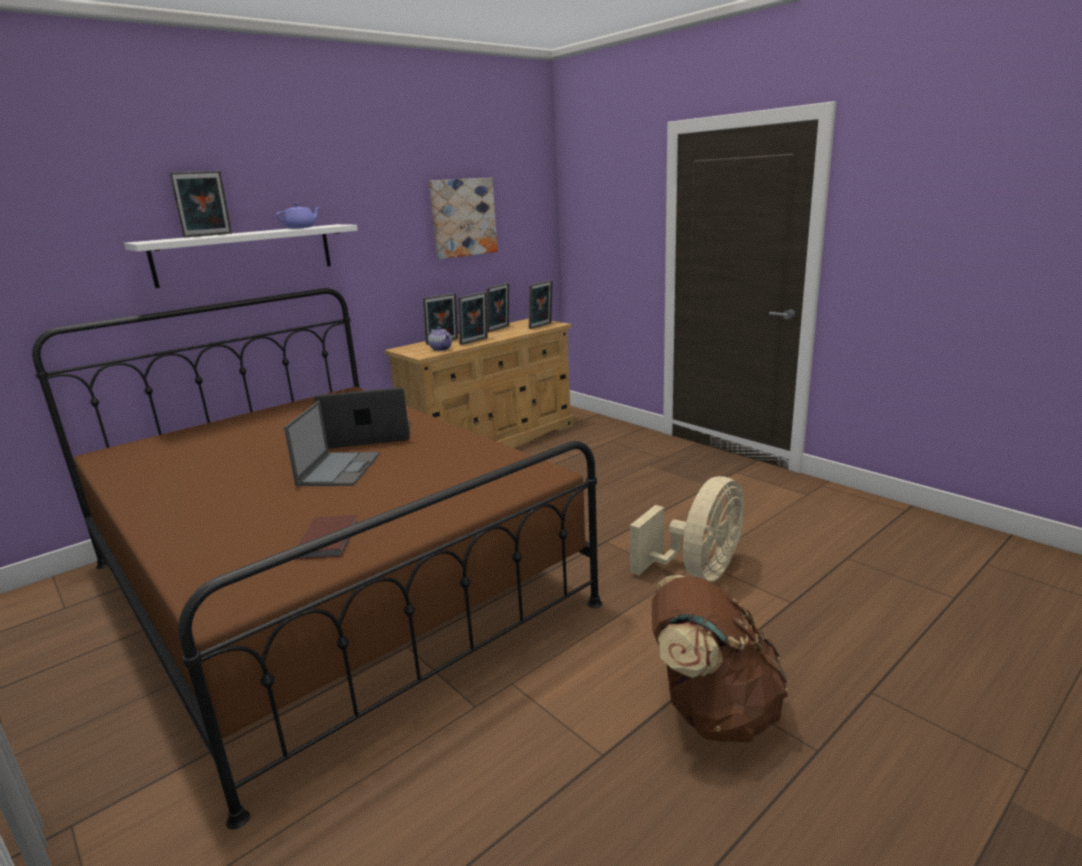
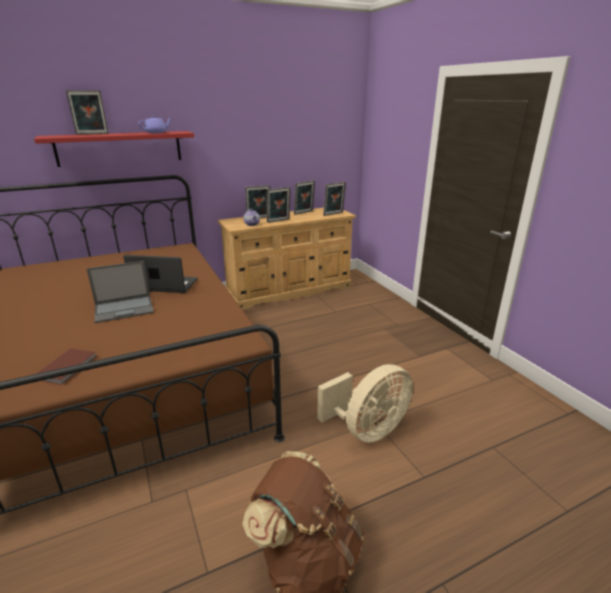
camera: 15 degrees right, 5 degrees up
(245, 254) = (120, 148): white shelf -> red shelf
(339, 469) = (125, 309): laptop -> laptop turned 45 degrees clockwise
(463, 217) = (285, 131): picture -> none

